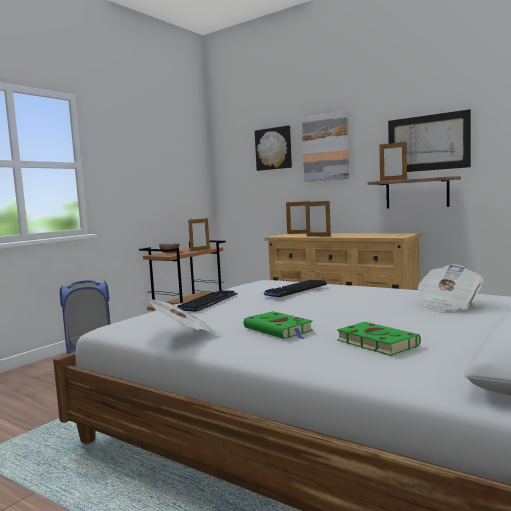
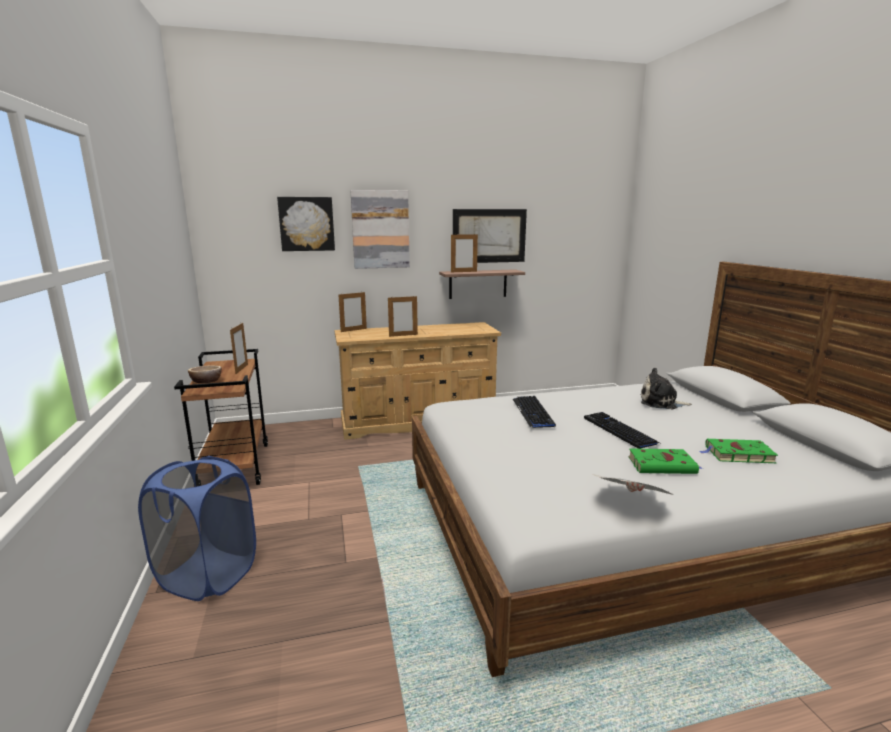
camera: 50 degrees left, 10 degrees up
(208, 302) = (508, 452): keyboard -> keyboard (619, 431)
(447, 305) = (661, 402): newspaper -> plush toy

